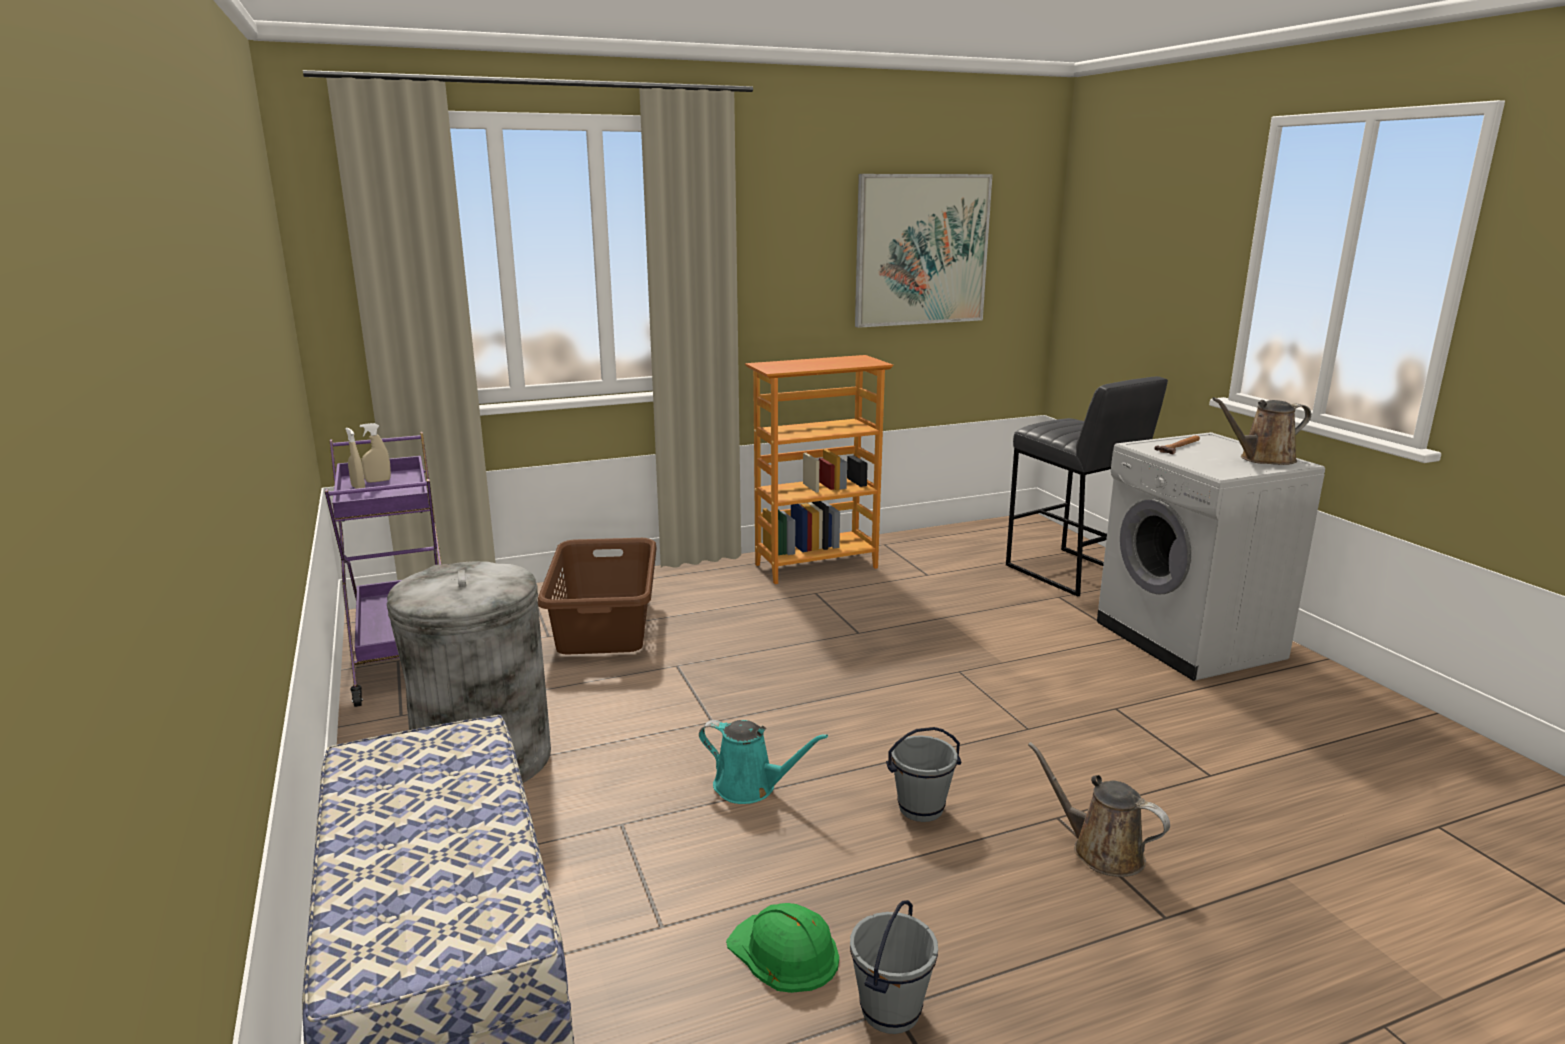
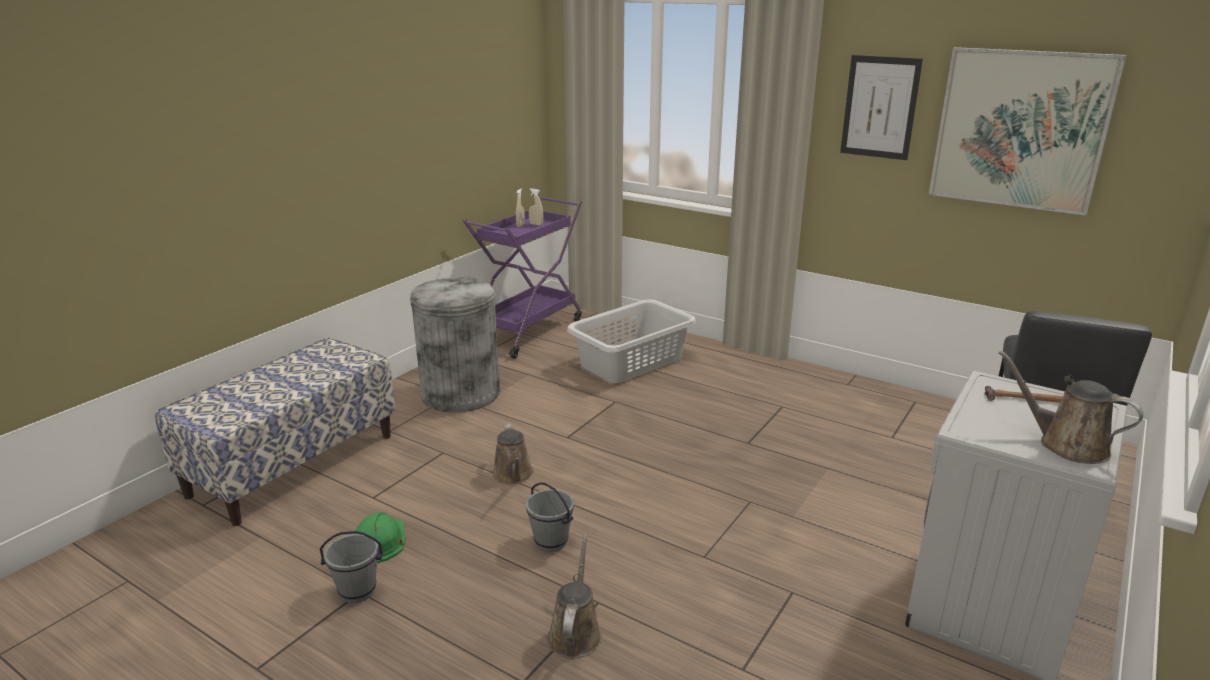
camera: 55 degrees right, 5 degrees up
(603, 625) = (630, 362): brown laundry basket -> grey laundry basket
(750, 787) = (513, 475): turquoise watering can -> brown watering can
(796, 243) = (880, 107): none -> picture
(816, 565) = (826, 390): bookcase -> none

